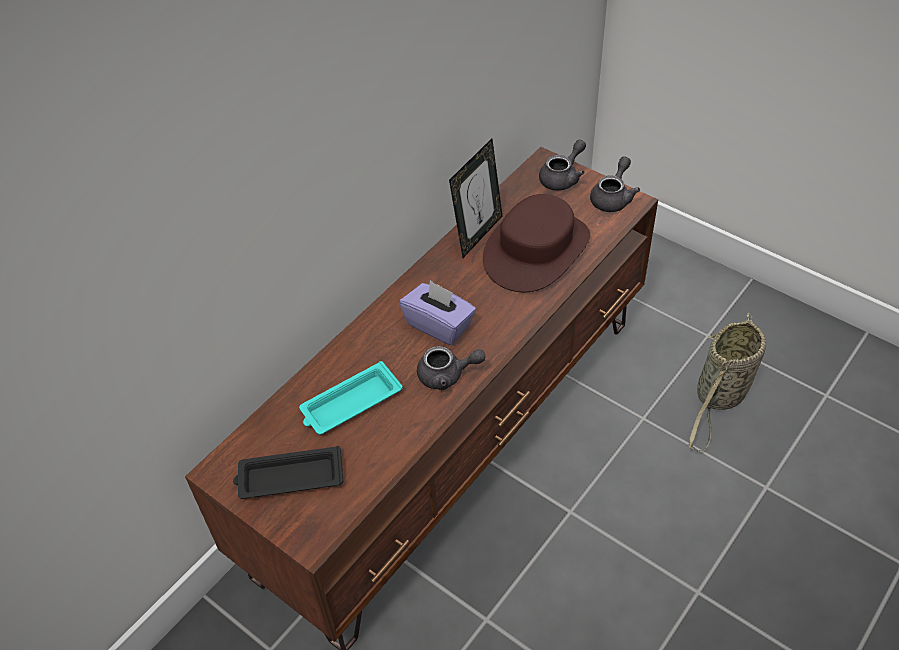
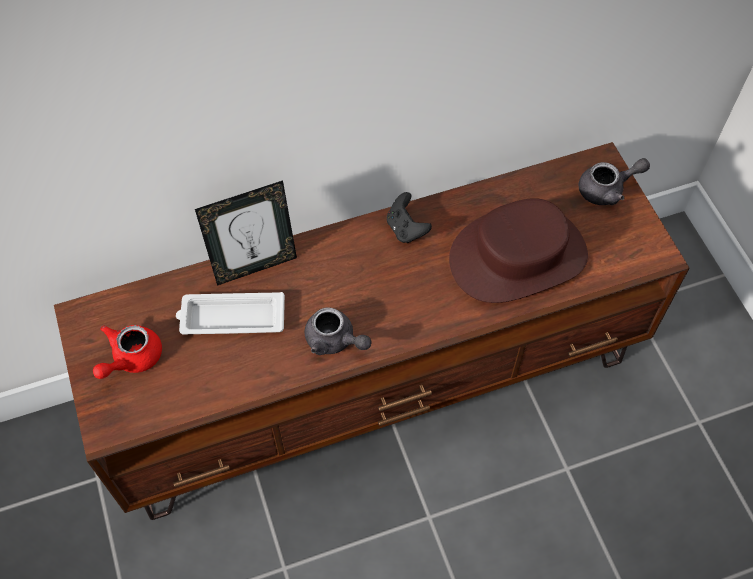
camera: 30 degrees right, 10 degrees up
(289, 477) = (131, 358): black tray -> red teapot
(350, 403) = (231, 317): turquoise tray -> white tray
(438, 273) = (406, 229): none -> black game controller
(439, 325) = (366, 284): purple tissue box -> none
(478, 234) = (474, 208): picture frame -> picture frame (255, 266)
(613, 197) = (642, 240): grey teapot -> none
(719, 397) = (660, 493): basket -> none

